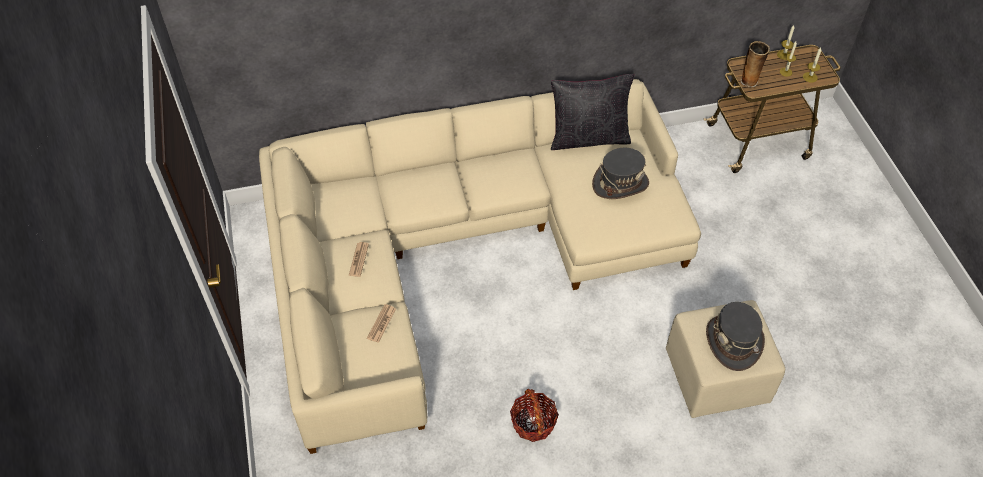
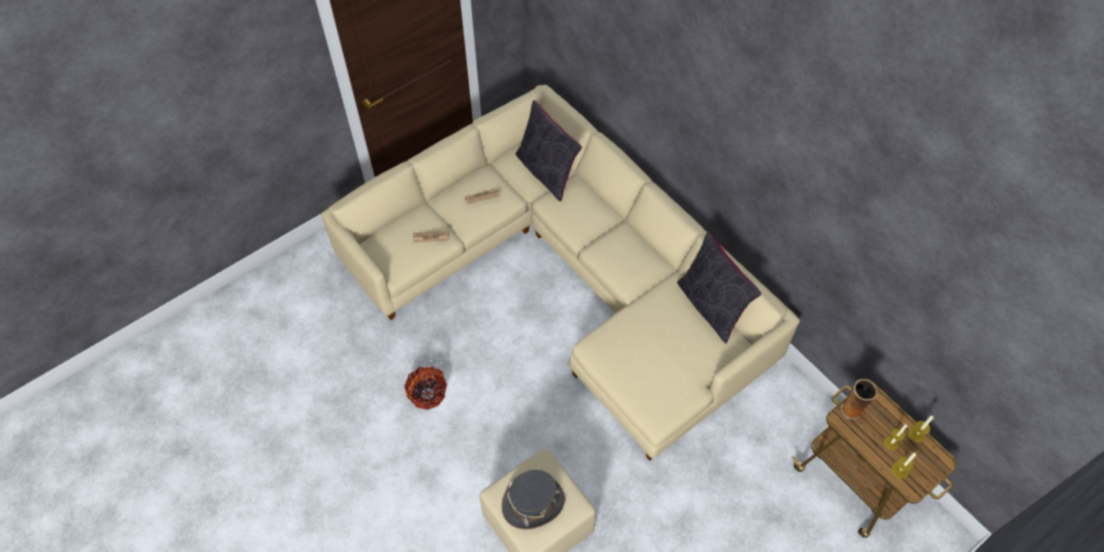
camera: 65 degrees right, 5 degrees up
(363, 196) = (547, 172): none -> black pillow
(620, 183) = (668, 351): grey hat -> none

